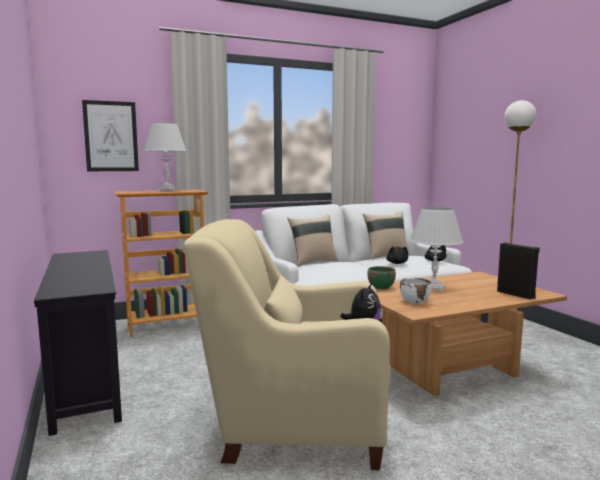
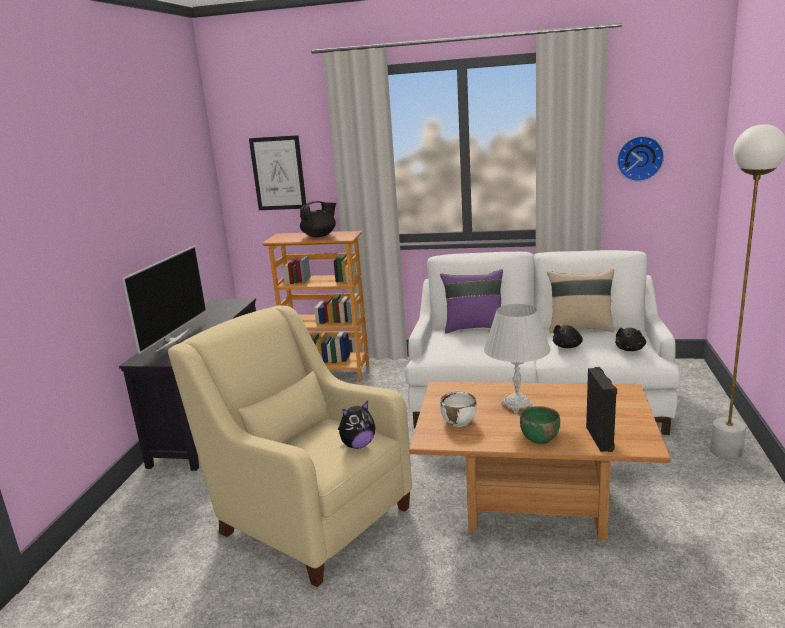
camera: 35 degrees right, 10 degrees up
(68, 278) = (172, 340): none -> television
(167, 191) = (320, 236): white table lamp -> black teapot
(312, 262) = (474, 327): beige pillow -> purple pillow
(381, 287) = (463, 390): green bowl -> green bowl (540, 438)
(388, 144) = (639, 158): none -> wall clock

